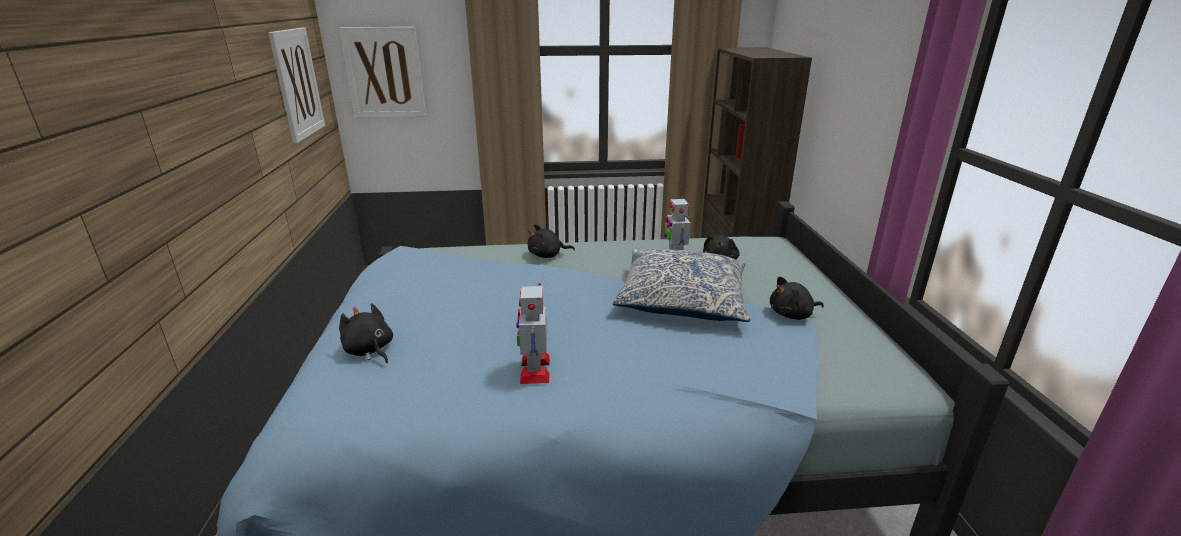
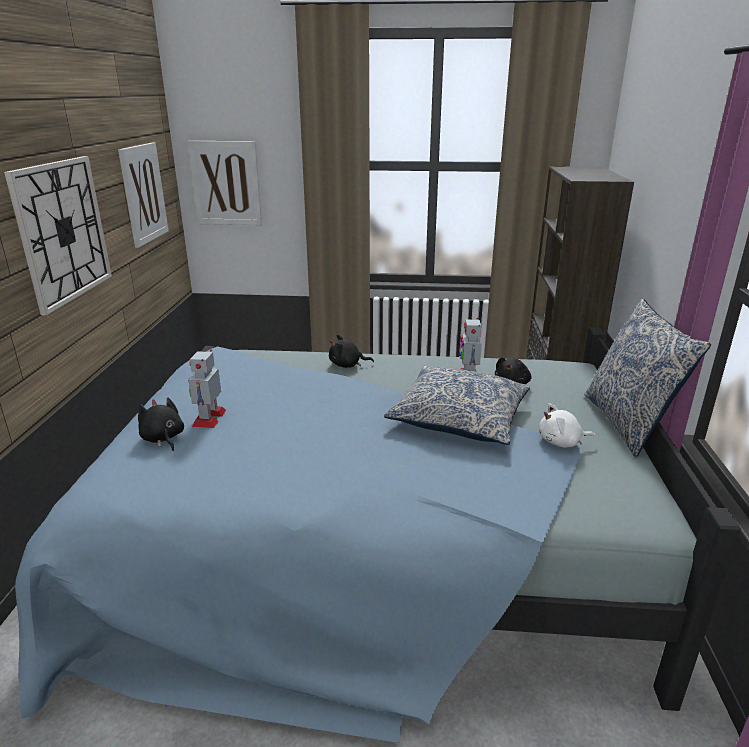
camera: 10 degrees right, 0 degrees up
(217, 123) = (63, 231): none -> wall clock
(534, 369) = (297, 469): toy robot -> toy robot (209, 418)
(792, 315) = (561, 442): black plush toy -> white plush toy
(843, 291) = (628, 423): none -> pillow

